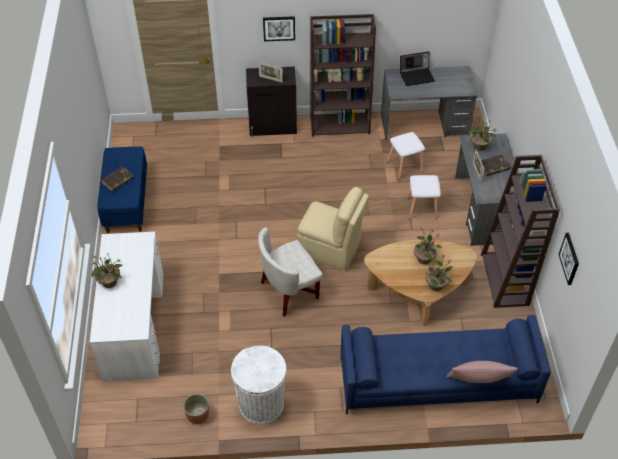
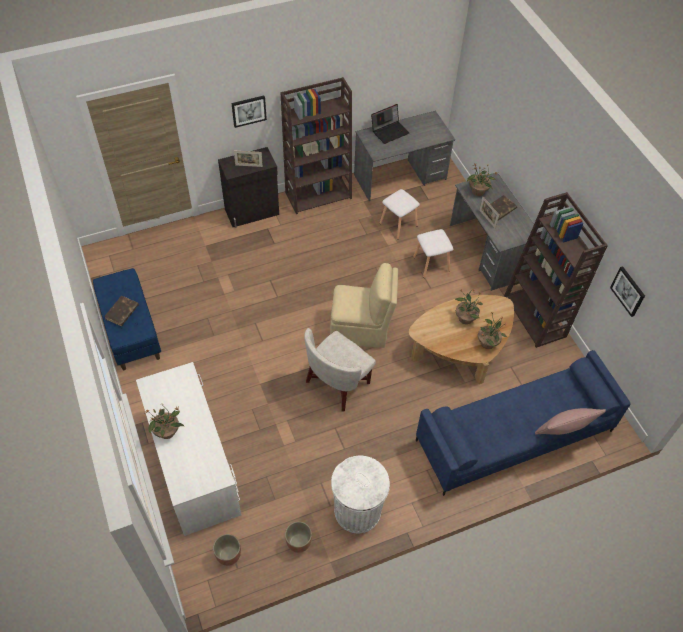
camera: 20 degrees left, 5 degrees up
(133, 408) = (228, 555): none -> planter

